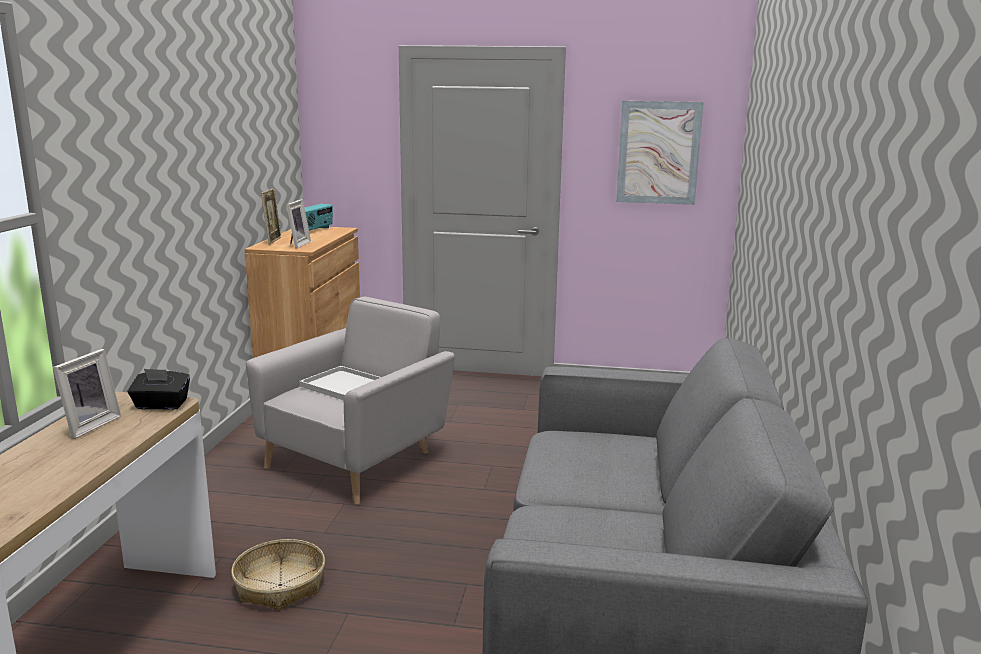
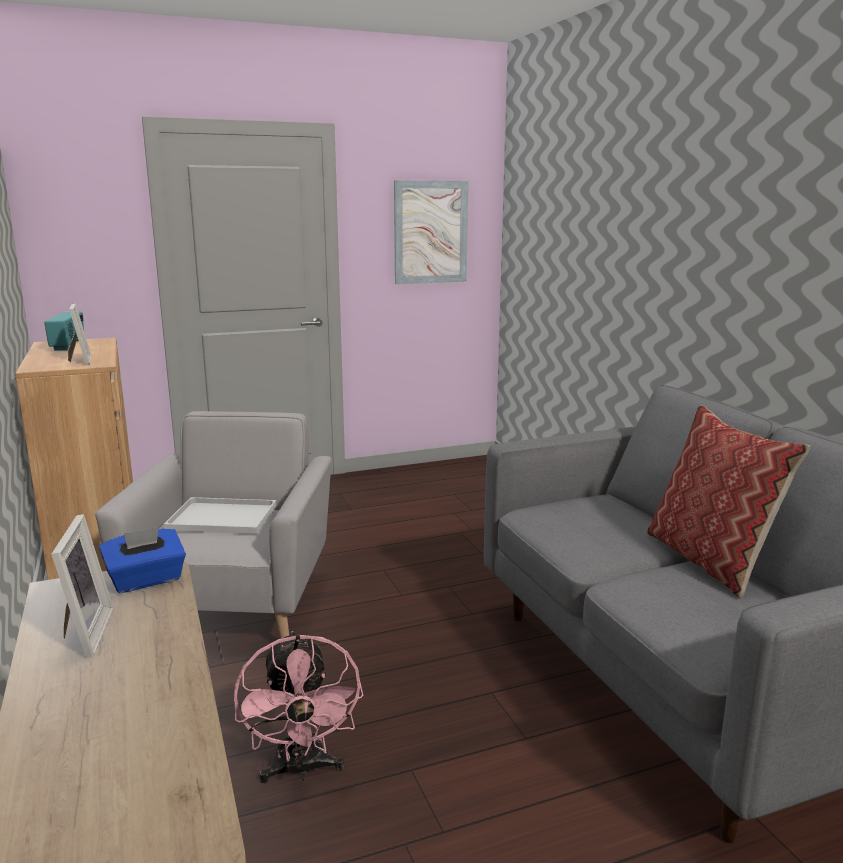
camera: 30 degrees left, 0 degrees up
(161, 405) = (146, 580): black tissue box -> blue tissue box
(273, 241) = (37, 360): picture frame -> none
(280, 585) = (302, 770): basket -> pink fan
(652, 516) = (710, 560): none -> pillow

